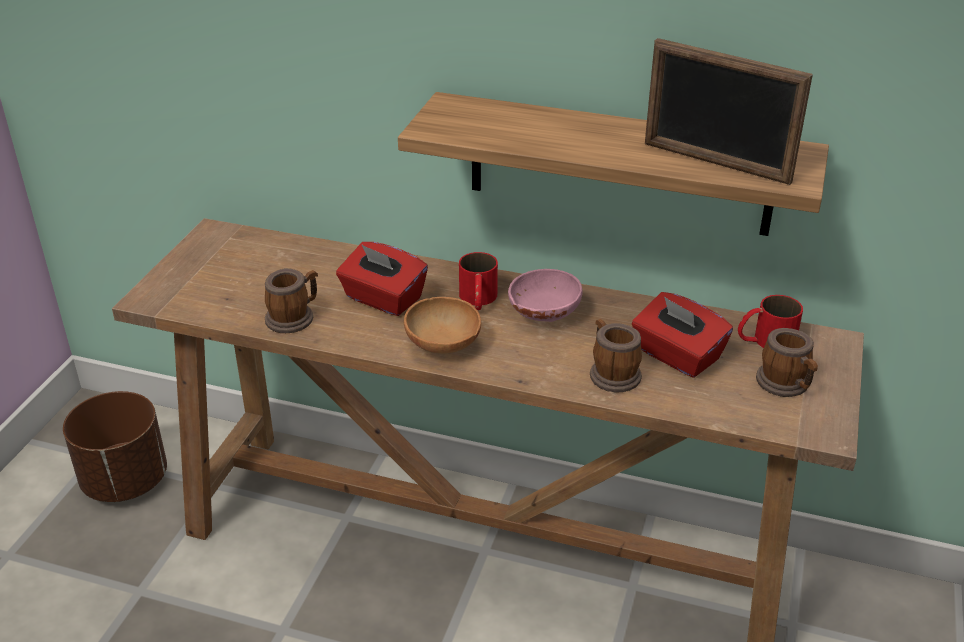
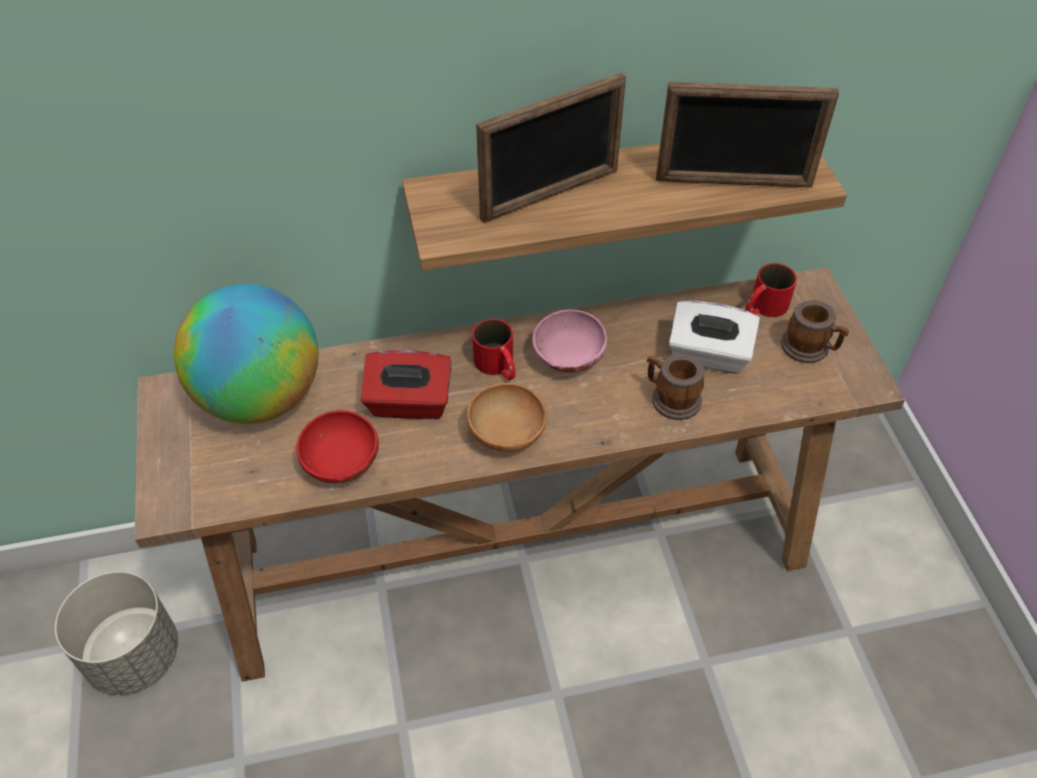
camera: 30 degrees left, 15 degrees up
(125, 481) = (134, 656): brown planter -> grey planter
(276, 257) = (260, 397): none -> globe
(294, 317) = (340, 464): mug -> red bowl
(543, 129) = (550, 195): none -> picture frame
(677, 356) = (708, 355): red tissue box -> white tissue box

